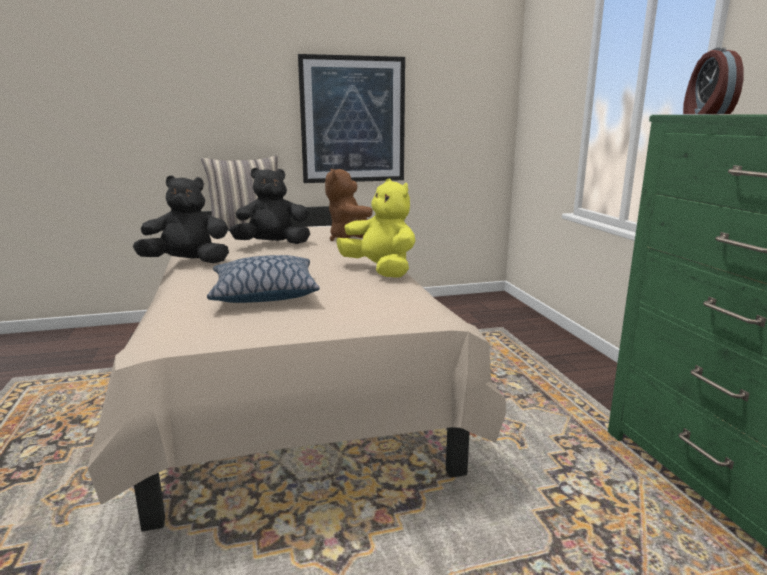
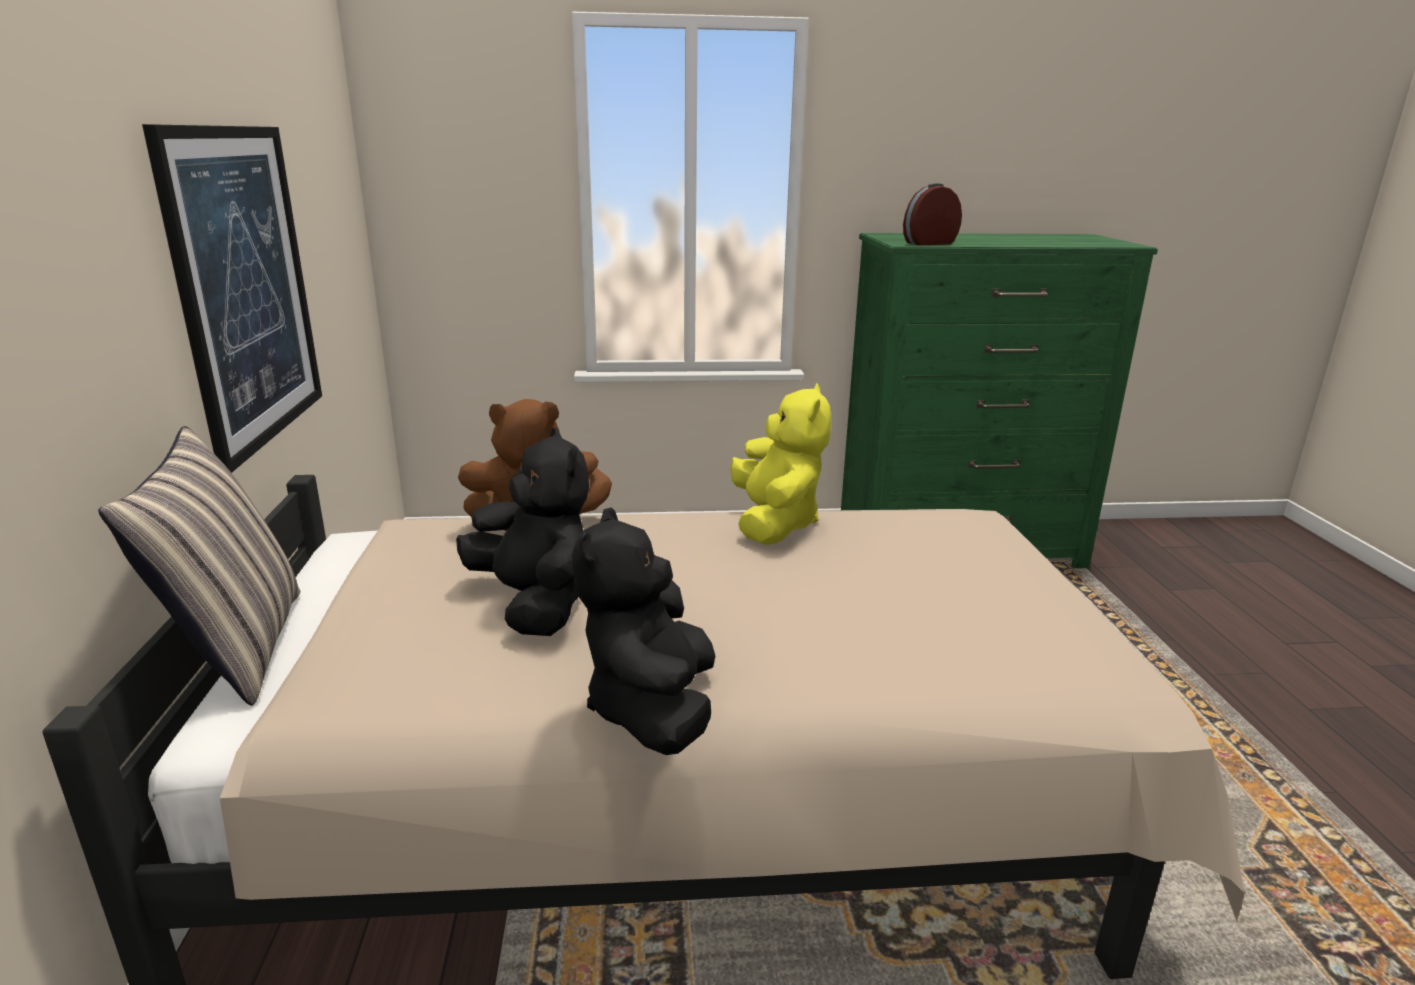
camera: 80 degrees left, 5 degrees up
(264, 294) = (901, 614): pillow -> none
(272, 244) = (534, 604): black plush toy -> black plush toy turned 150 degrees clockwise
(380, 271) = (774, 523): yellow plush toy -> yellow plush toy turned 120 degrees clockwise
(706, 114) = (928, 243): alarm clock -> alarm clock turned 150 degrees clockwise

